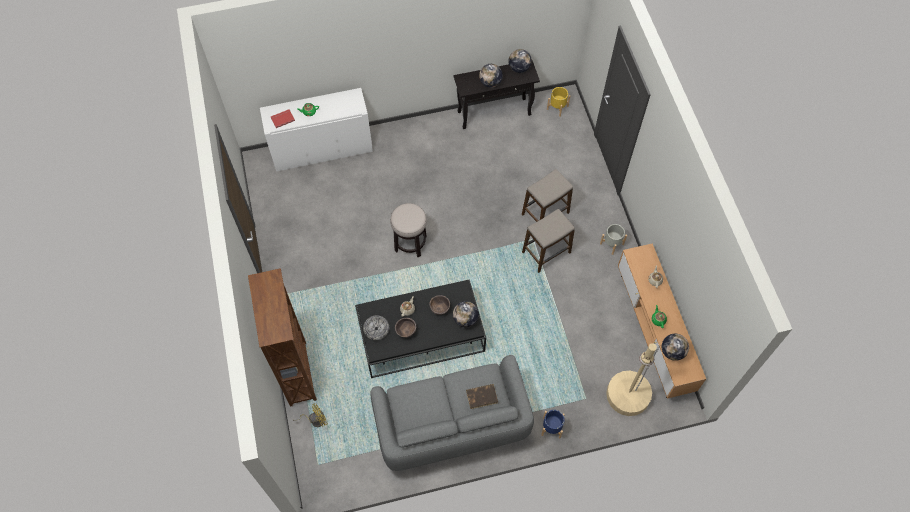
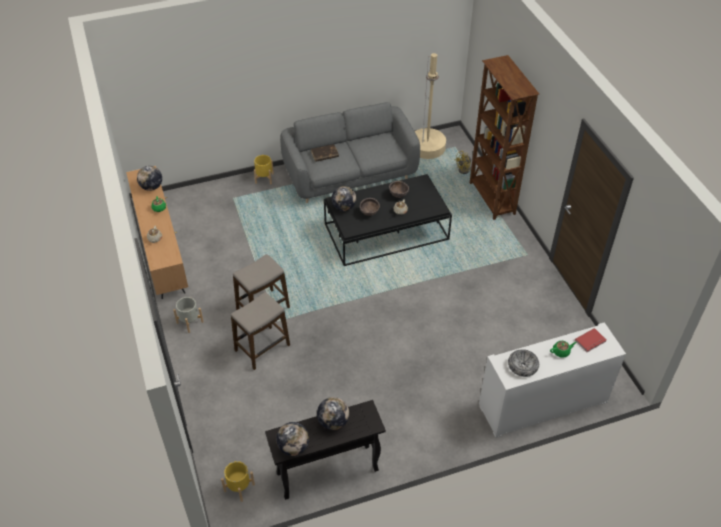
camera: 175 degrees right, 15 degrees down
(376, 329) = (426, 195): bowl -> bowl (523, 366)
(410, 243) = (411, 307): stool -> none
(552, 427) = (264, 178): blue planter -> yellow planter
(627, 395) = (195, 202): beige floor lamp -> beige floor lamp (427, 147)

